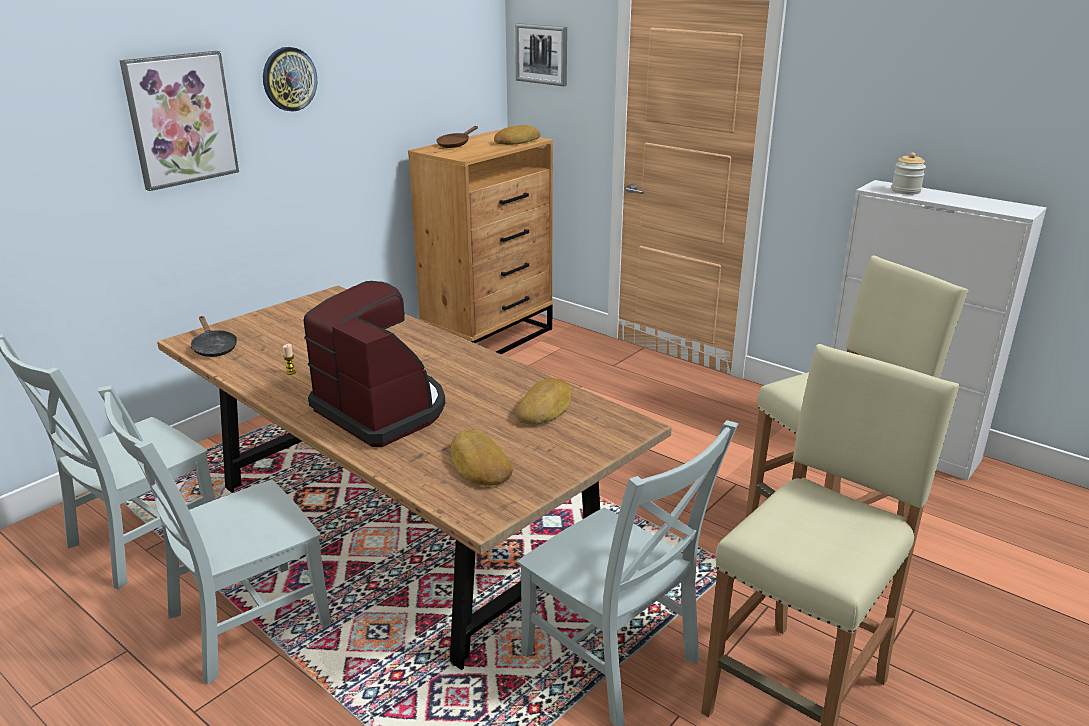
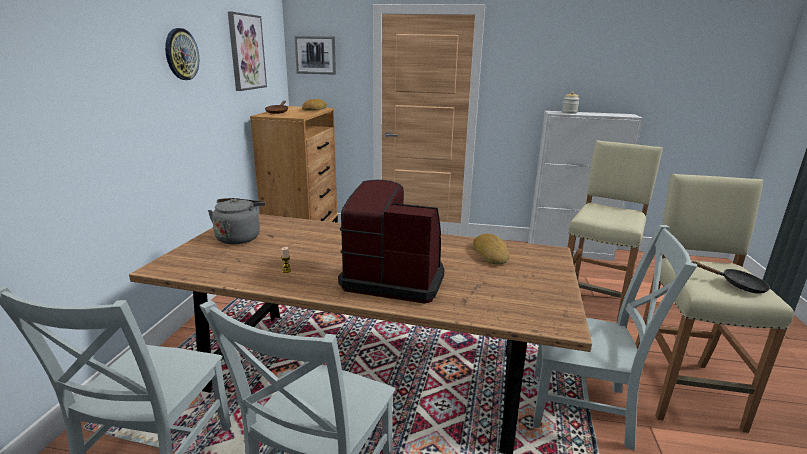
camera: 30 degrees left, 5 degrees down
(181, 119) = (112, 77): picture -> picture (246, 52)
(214, 348) = (193, 268): black frying pan -> black frying pan (737, 285)
(296, 320) = (239, 237): none -> grey kettle
(478, 465) = (509, 295): bread -> none

